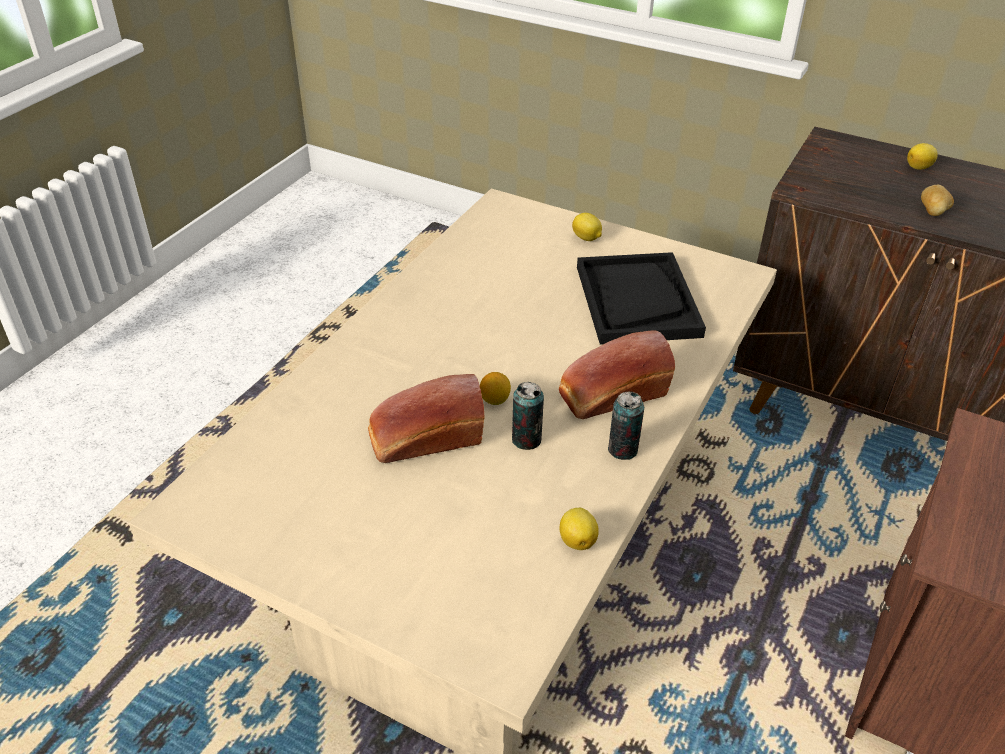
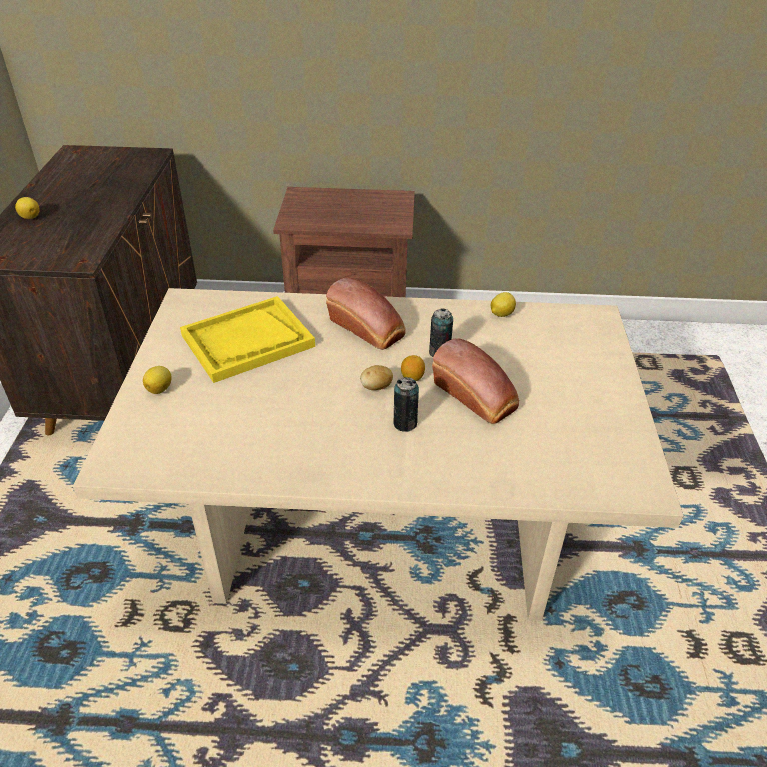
camera: 115 degrees left, 0 degrees up
(622, 449) = (416, 314): can -> can (405, 423)
(637, 301) = (247, 341): black tray -> yellow tray
(932, 212) = (104, 208): potato -> potato (376, 387)

